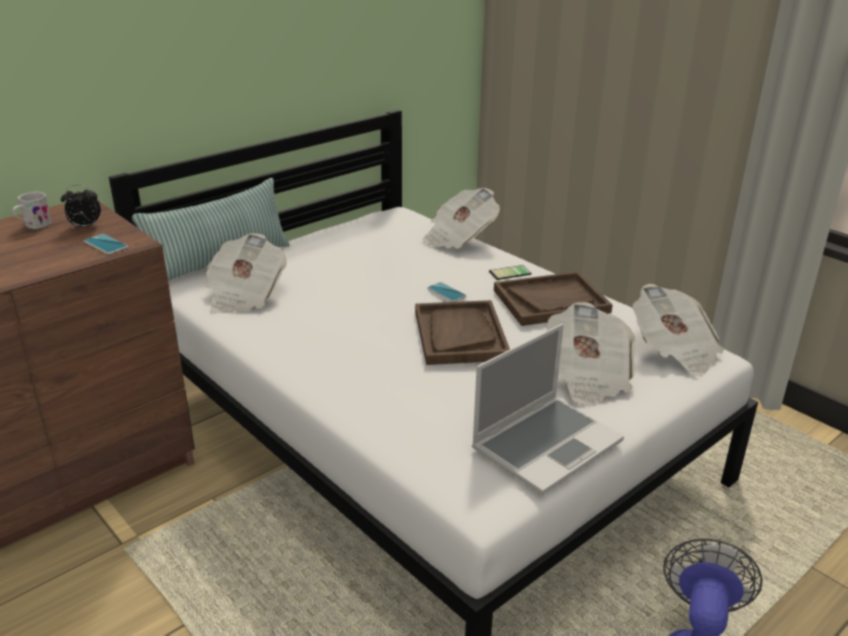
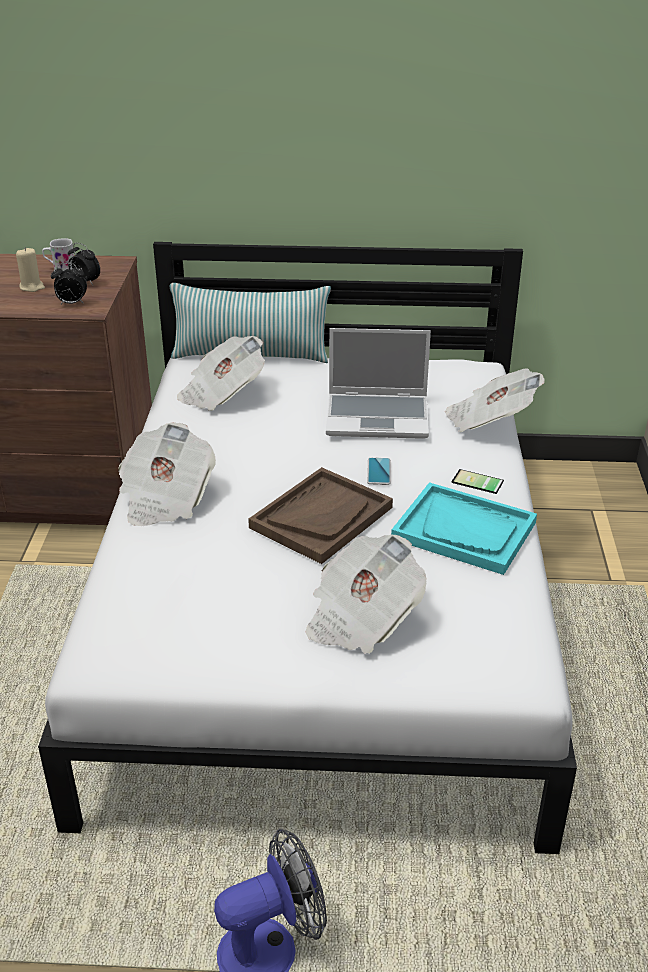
camera: 45 degrees right, 5 degrees up
(35, 247) = (32, 287): none -> beige candle
(106, 245) = (71, 303): phone -> alarm clock
(546, 444) = (222, 651): laptop -> laptop (378, 417)
(551, 301) = (464, 531): brown tray -> turquoise tray
(674, 351) = (496, 648): newspaper -> newspaper (165, 498)

